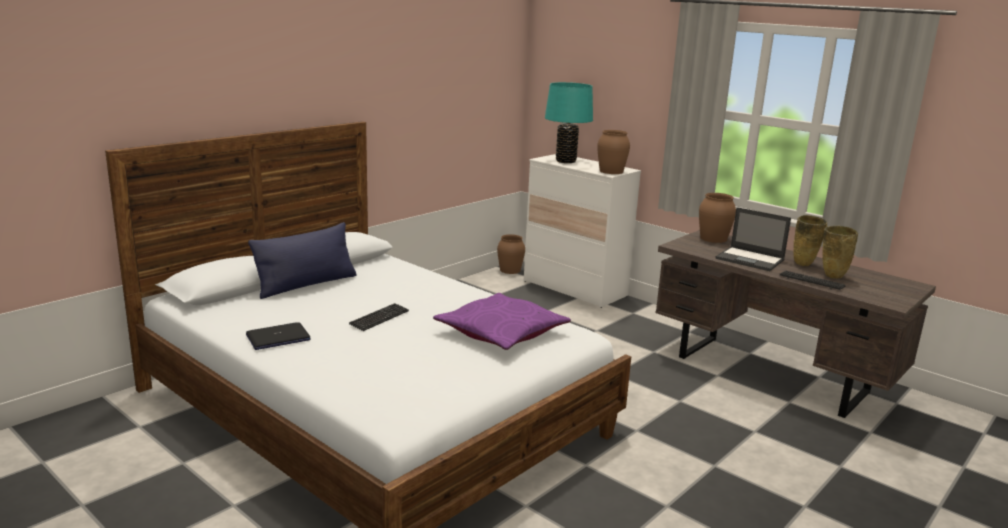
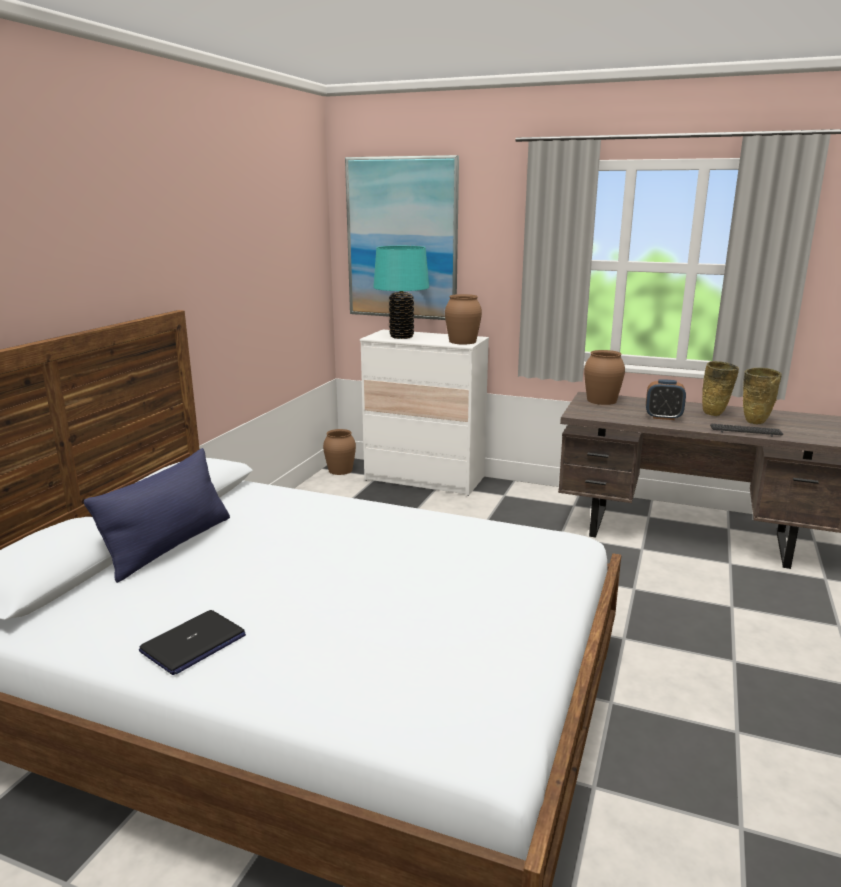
camera: 20 degrees left, 0 degrees up
(379, 318) = (314, 575): keyboard -> none
(501, 332) = (483, 560): purple pillow -> none
(580, 77) = (402, 239): none -> picture
(750, 259) = (663, 417): laptop -> alarm clock

